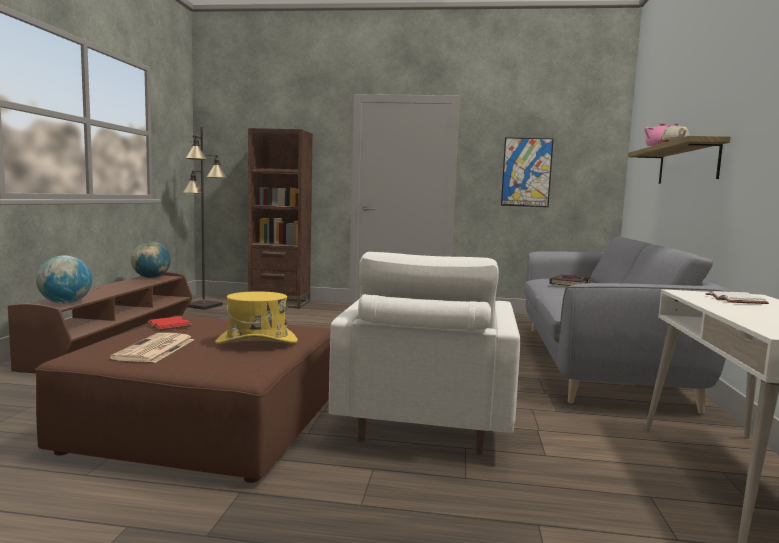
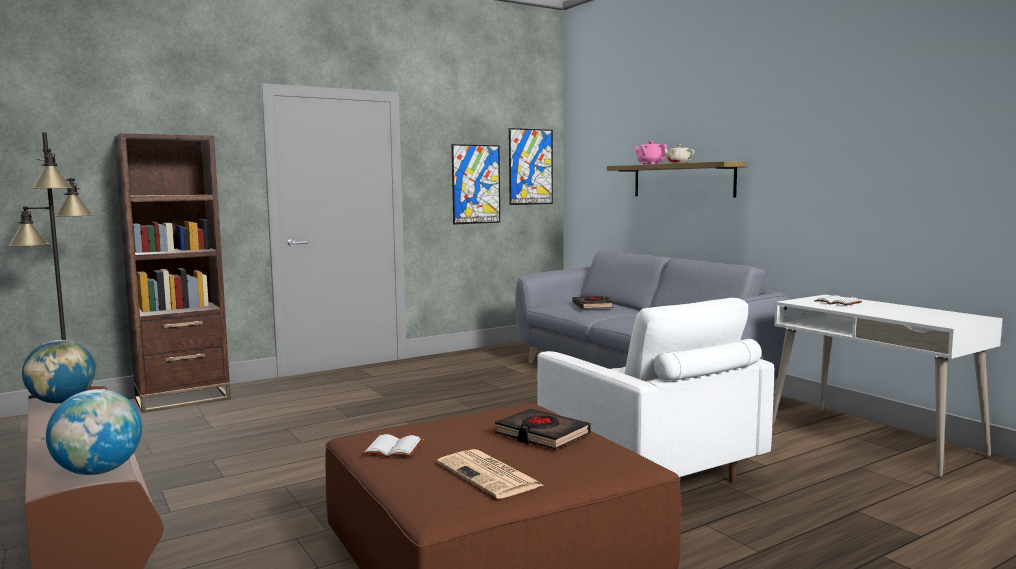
camera: 40 degrees left, 0 degrees up
(167, 325) = (392, 449): red book -> white book
(256, 341) = (542, 434): yellow hat -> black book
(587, 158) = (530, 167): none -> picture

